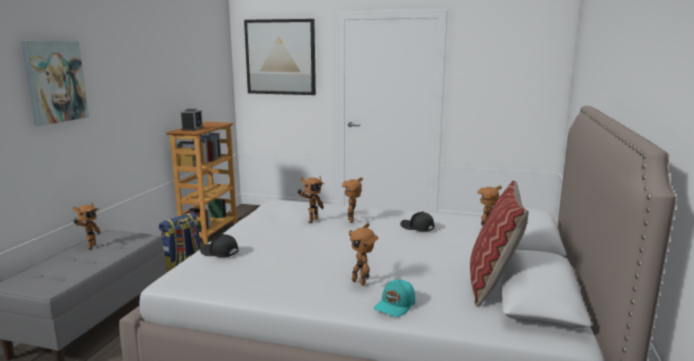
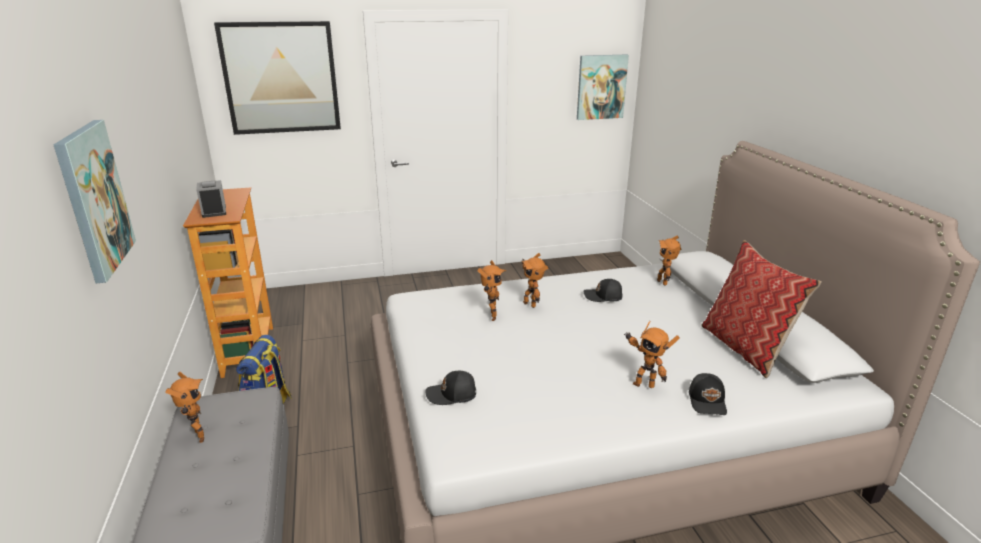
camera: 30 degrees left, 10 degrees up
(396, 305) = (708, 401): turquoise cap -> black cap
(532, 76) = (601, 87): none -> picture

